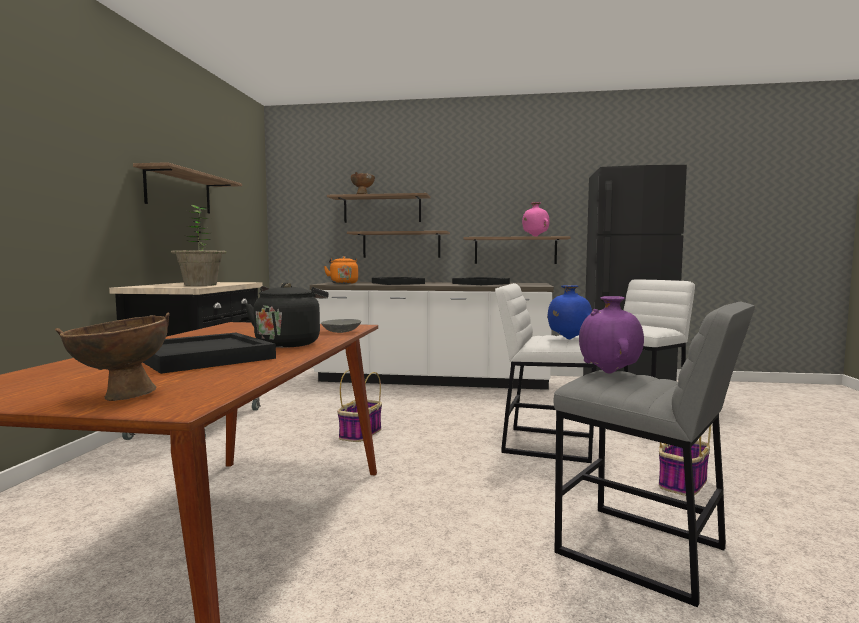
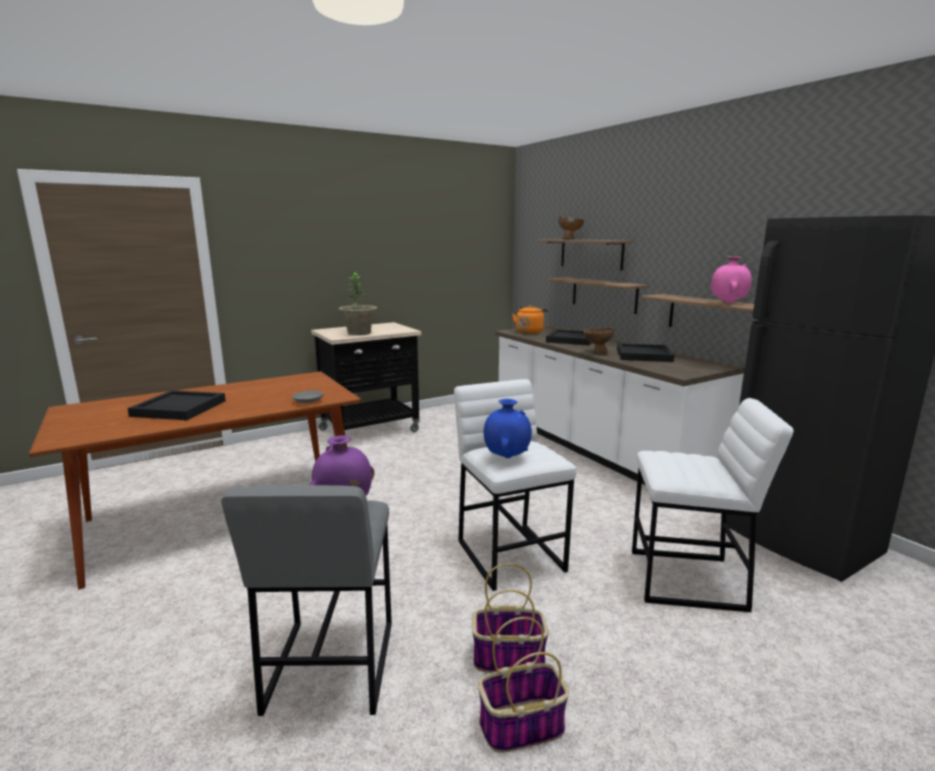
camera: 50 degrees right, 10 degrees up
(118, 396) = (73, 428): brown bowl -> brown bowl (596, 353)
(179, 192) = (387, 252): shelf -> none
(289, 343) = (242, 407): black kettle -> none
(360, 434) = (419, 478): basket -> basket (521, 727)

